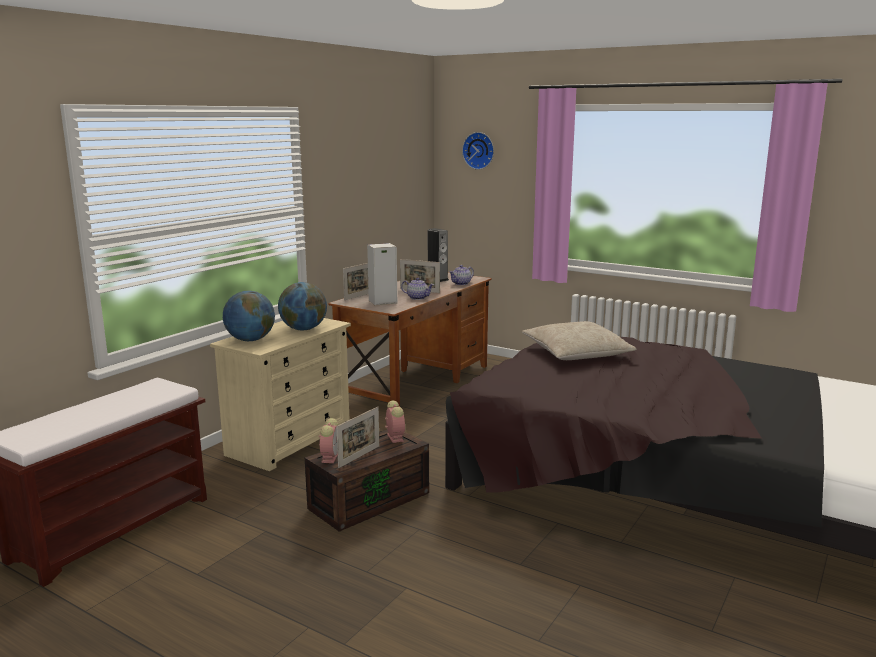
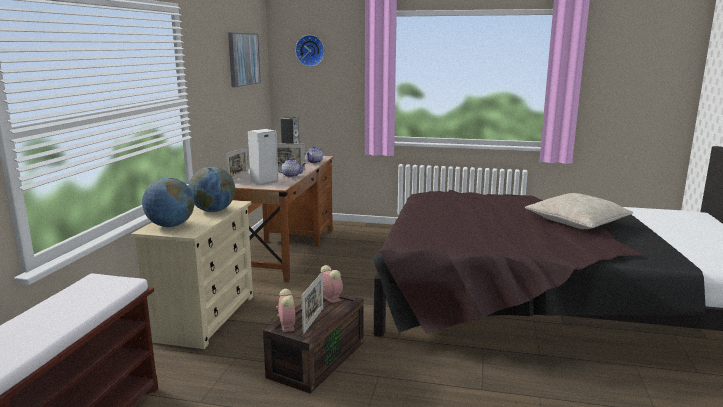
camera: 20 degrees left, 0 degrees up
(392, 161) = (243, 59): none -> picture
(577, 352) = (448, 207): beige pillow -> beige pillow (577, 221)

